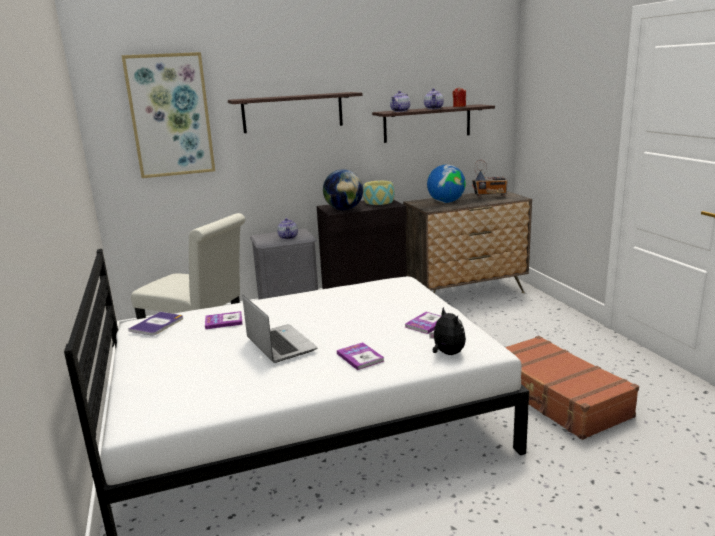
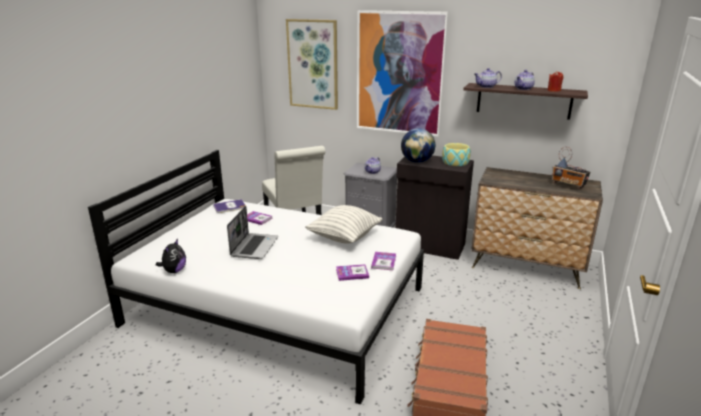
camera: 40 degrees right, 5 degrees up
(293, 112) = (399, 73): shelf -> picture
(356, 302) = (344, 237): none -> pillow
(360, 357) = (275, 276): book -> book (383, 262)
(446, 202) = (517, 178): globe -> none
(447, 353) = (320, 299): plush toy -> plush toy (174, 271)

